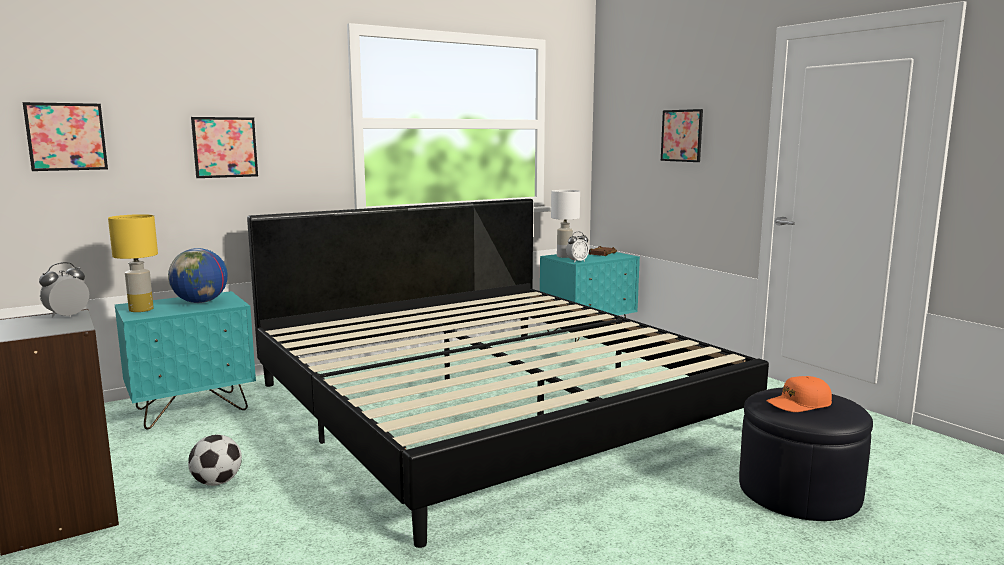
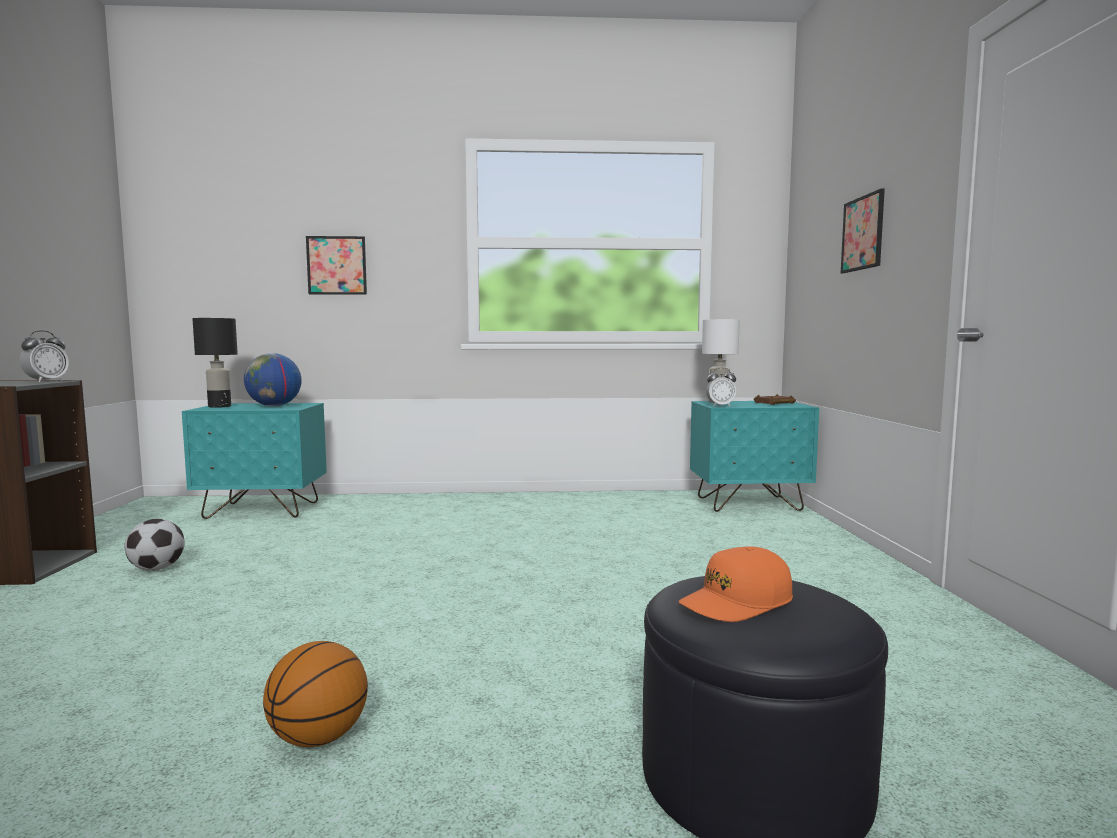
camera: 30 degrees right, 5 degrees down
(66, 136) = (202, 254): picture -> none
(67, 316) = (46, 381): alarm clock -> alarm clock turned 135 degrees clockwise
(141, 310) = (219, 406): yellow table lamp -> black table lamp
(489, 405) = (506, 554): bed -> none
(585, 542) = (318, 738): none -> basketball
(799, 404) = (736, 602): orange cap -> orange cap turned 45 degrees counterclockwise

